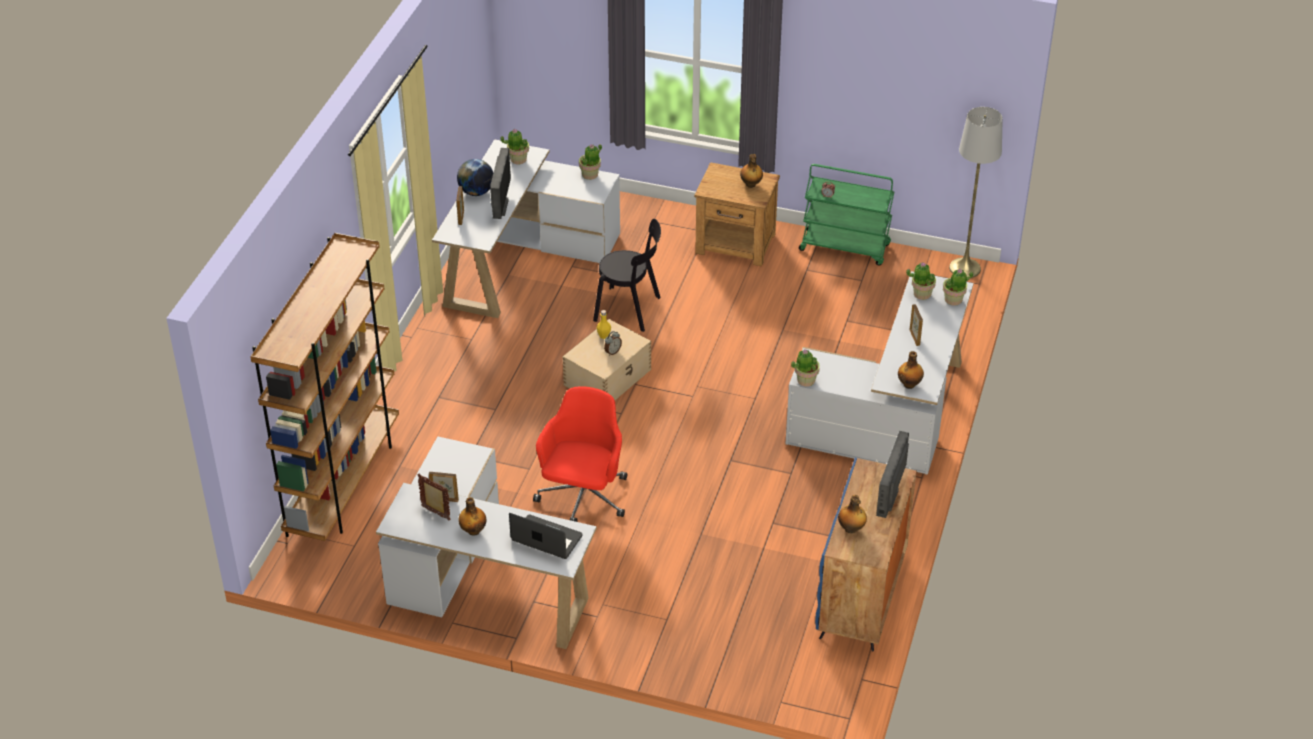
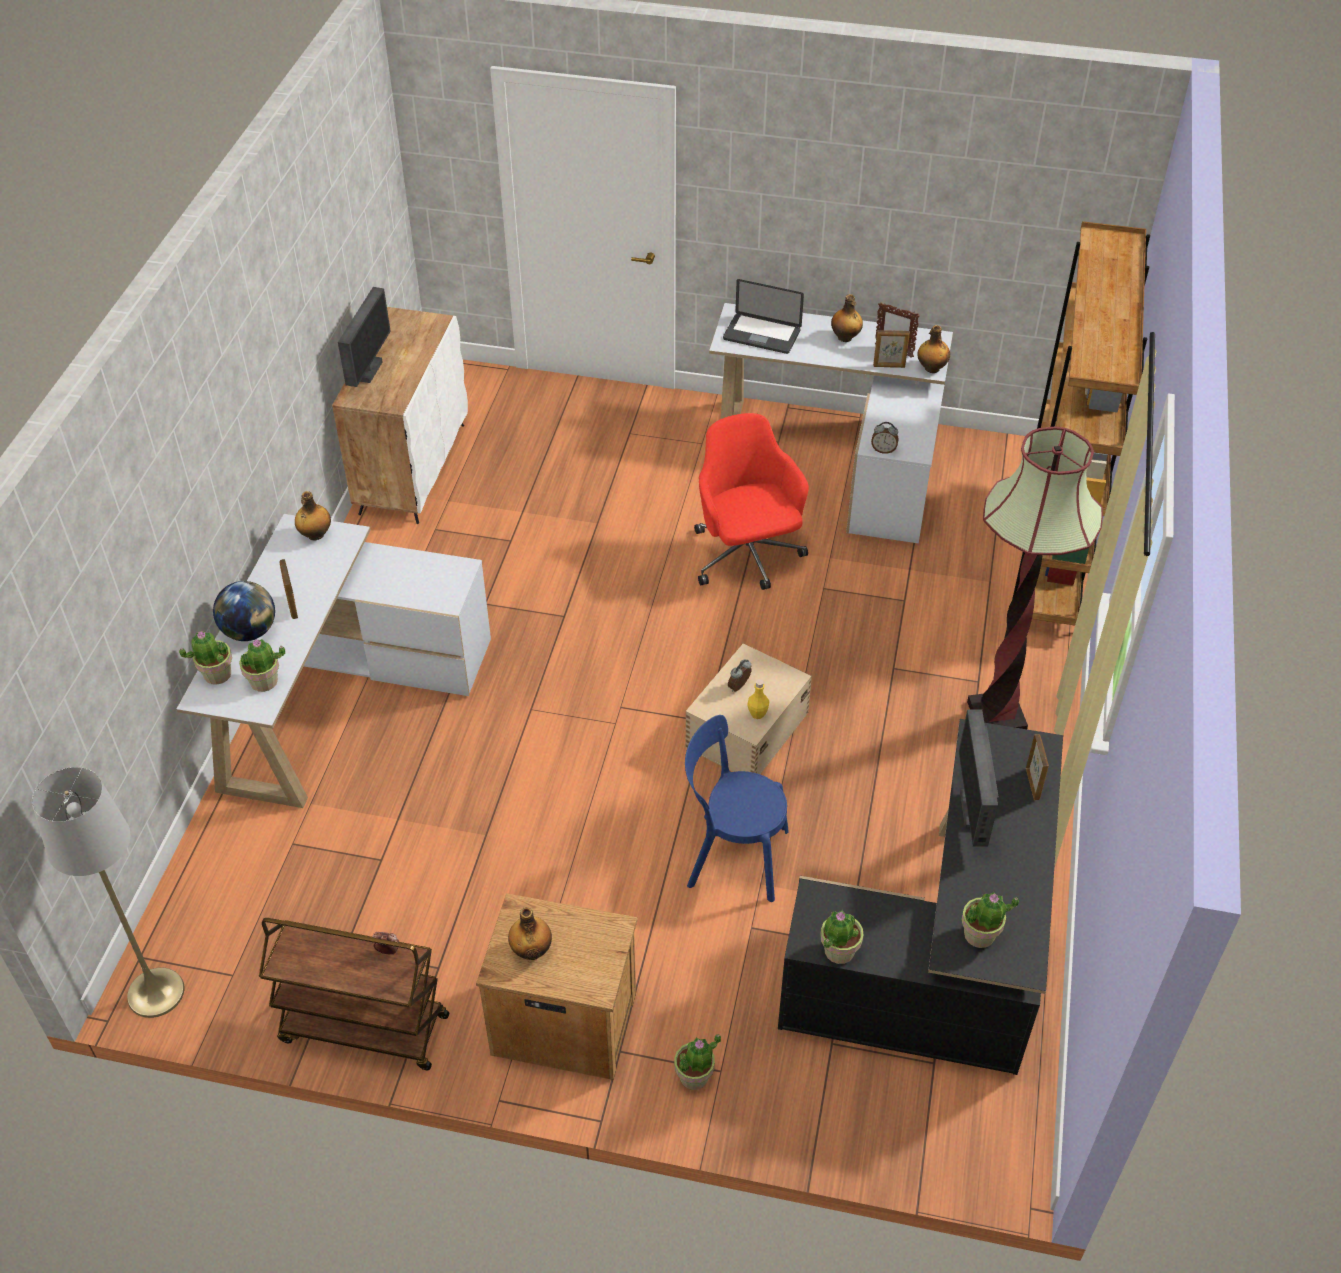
camera: 175 degrees right, 5 degrees up
(436, 375) = (996, 716): none -> floor lamp
(470, 450) = (883, 450): none -> alarm clock
(476, 192) = (1028, 844): globe -> globe (250, 631)
(520, 258) = (940, 956): white desk -> black desk
(583, 497) = (746, 556): red office chair -> red office chair turned 150 degrees clockwise
(630, 310) = (732, 856): black chair -> blue chair
(805, 380) = (457, 566): potted plant -> potted plant (694, 1076)
(845, 247) = (363, 1029): green cart -> brown cart
(851, 529) = (420, 340): bottle -> bottle (931, 368)
(861, 596) = (412, 468): blue cabinet -> white cabinet

